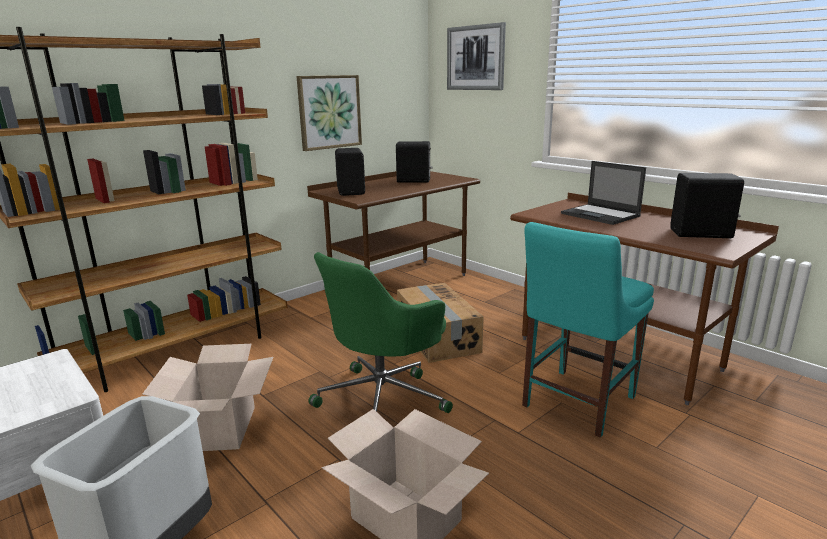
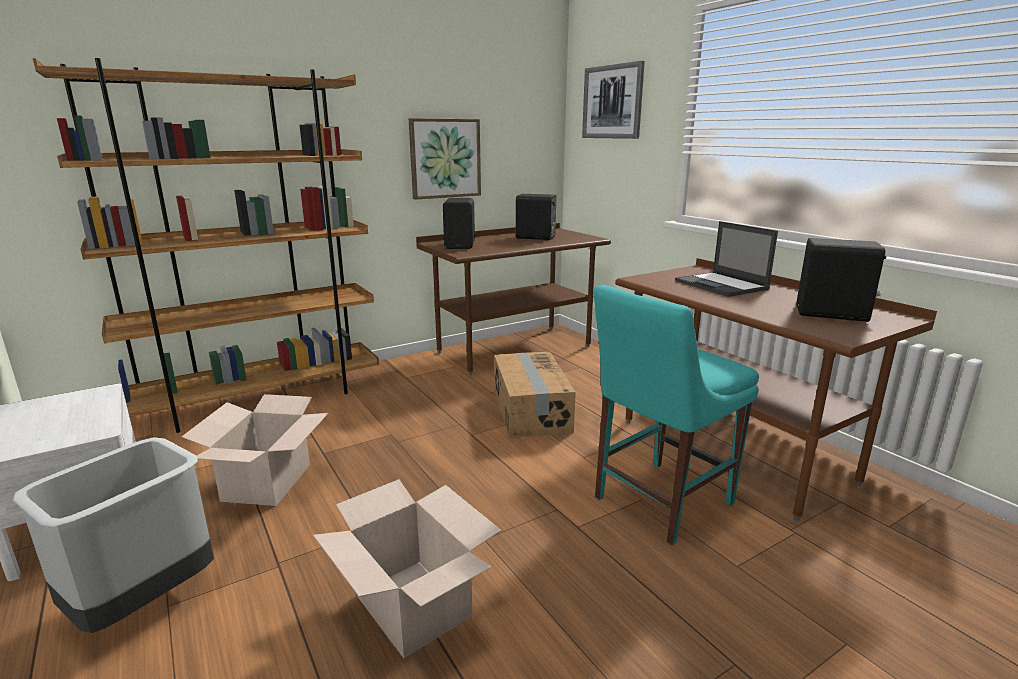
camera: 10 degrees right, 0 degrees up
(383, 398) = (444, 471): green office chair -> none

